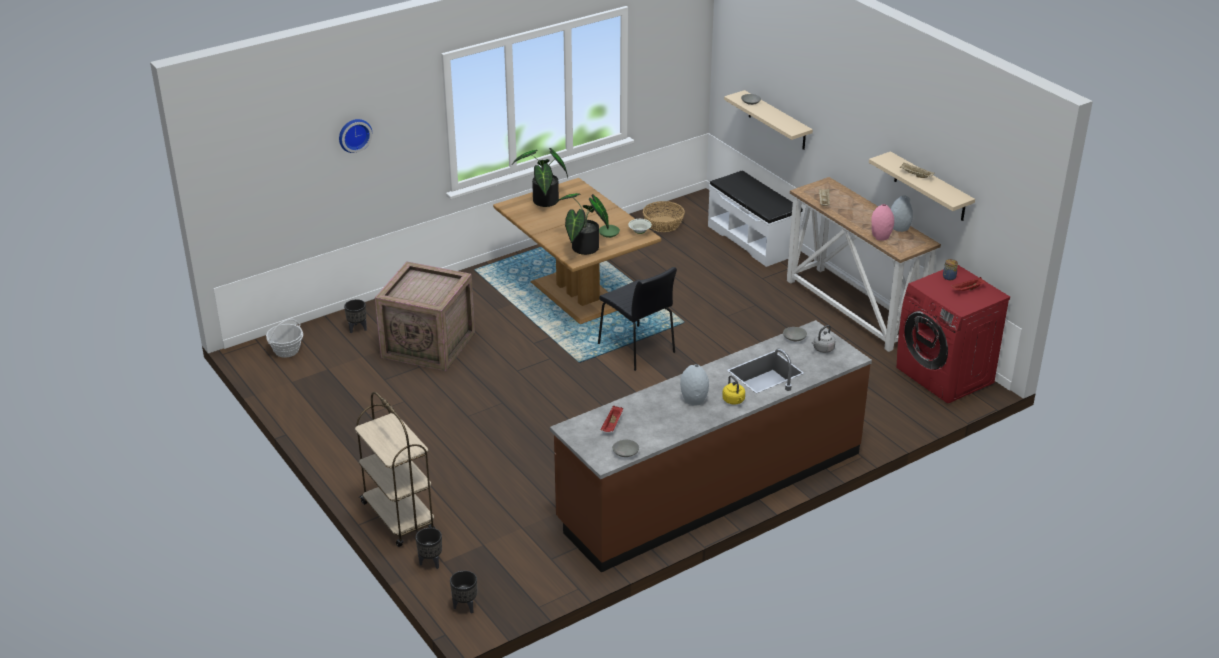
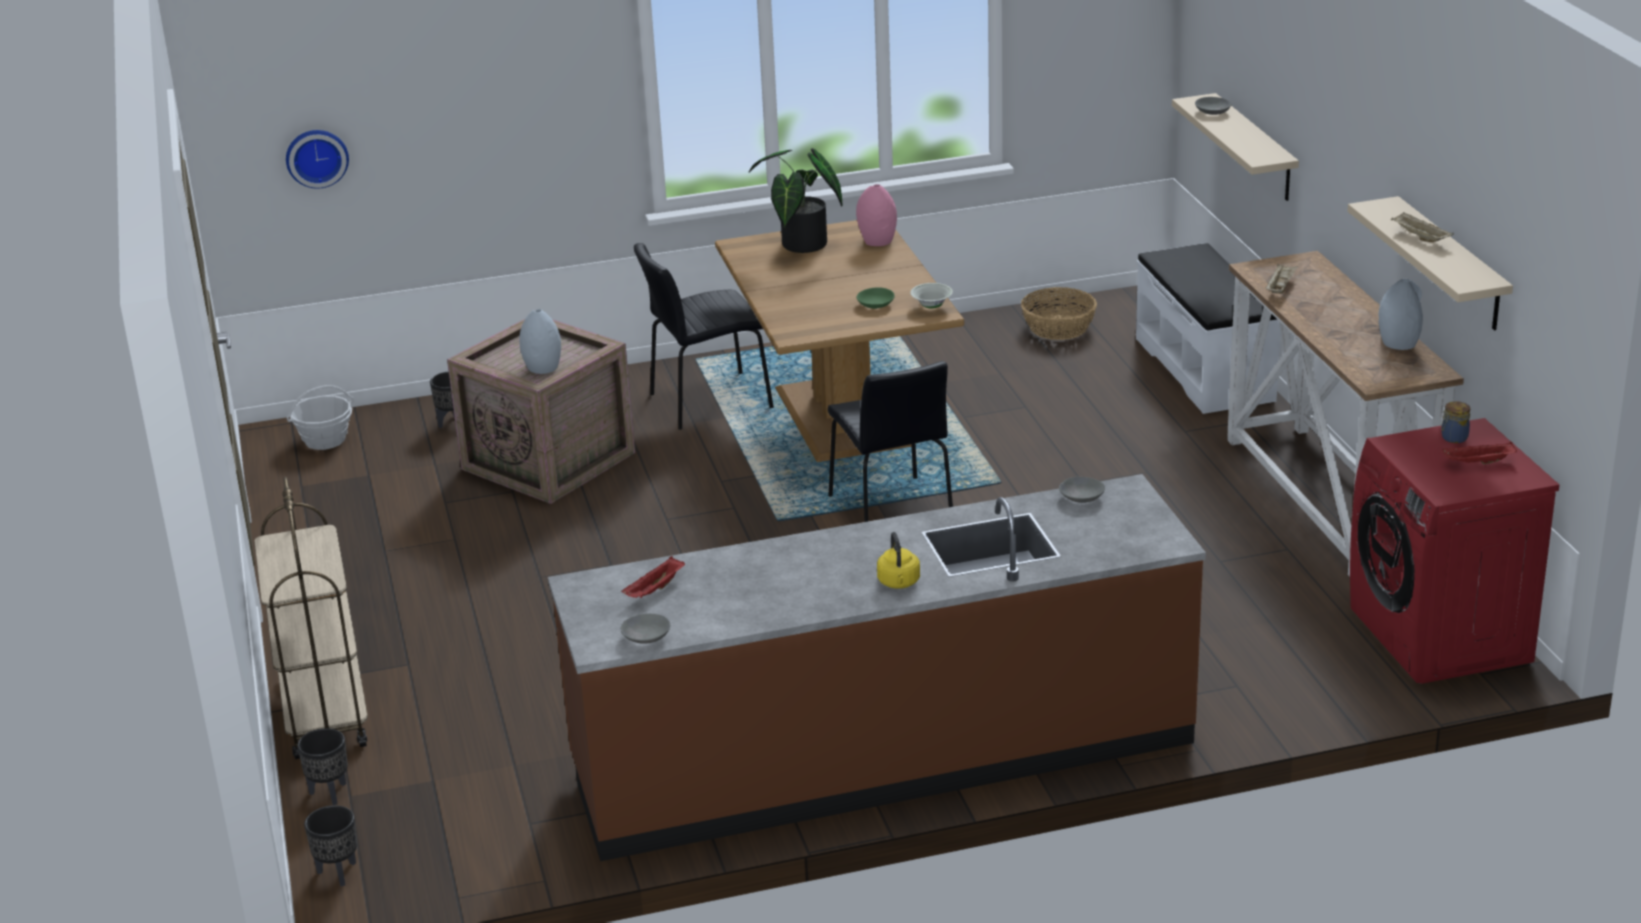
camera: 20 degrees right, 5 degrees down
(354, 134) = (468, 86): wall clock -> wall clock (316, 157)
(496, 296) = (706, 402): none -> black chair
(582, 249) = (815, 321): potted plant -> none
(694, 400) = (828, 572): grey vase -> grey vase (542, 368)
(822, 349) = (1122, 523): grey kettle -> none
(880, 237) = (1351, 353): pink vase -> pink vase (878, 241)

